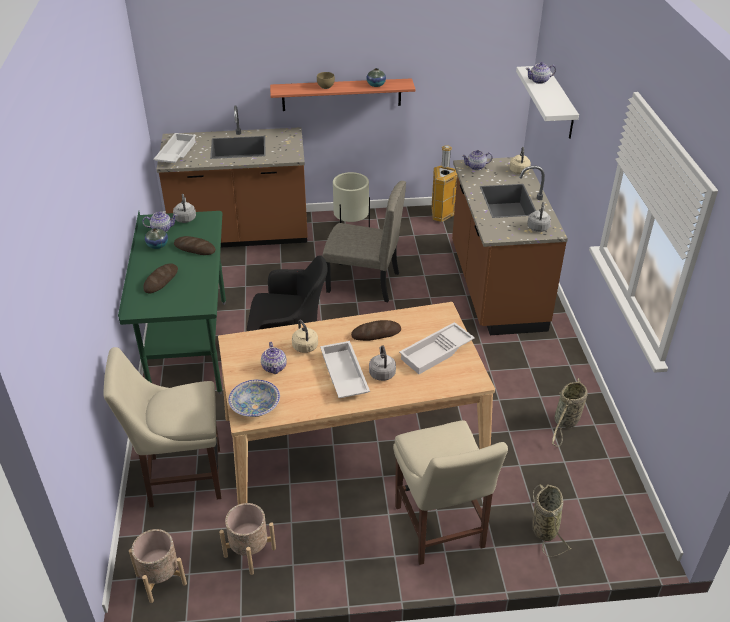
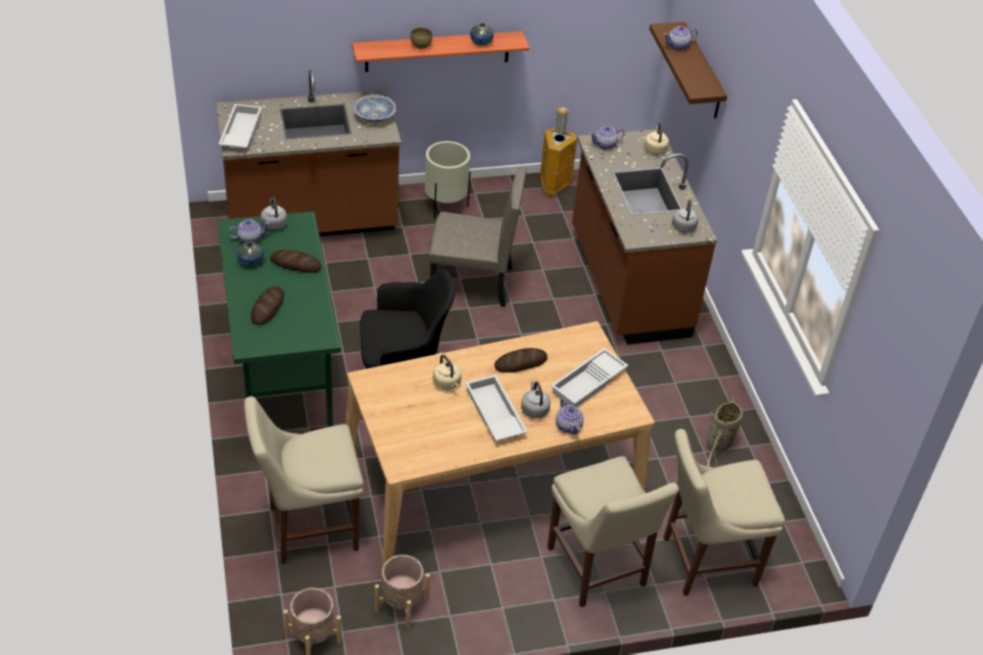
camera: 10 degrees left, 5 degrees up
(255, 407) = (407, 454): bowl -> bowl (374, 116)
(274, 367) = (418, 407): teapot -> teapot (568, 426)
(544, 527) = (704, 561): basket -> beige chair
(560, 103) = (702, 72): white shelf -> brown shelf

